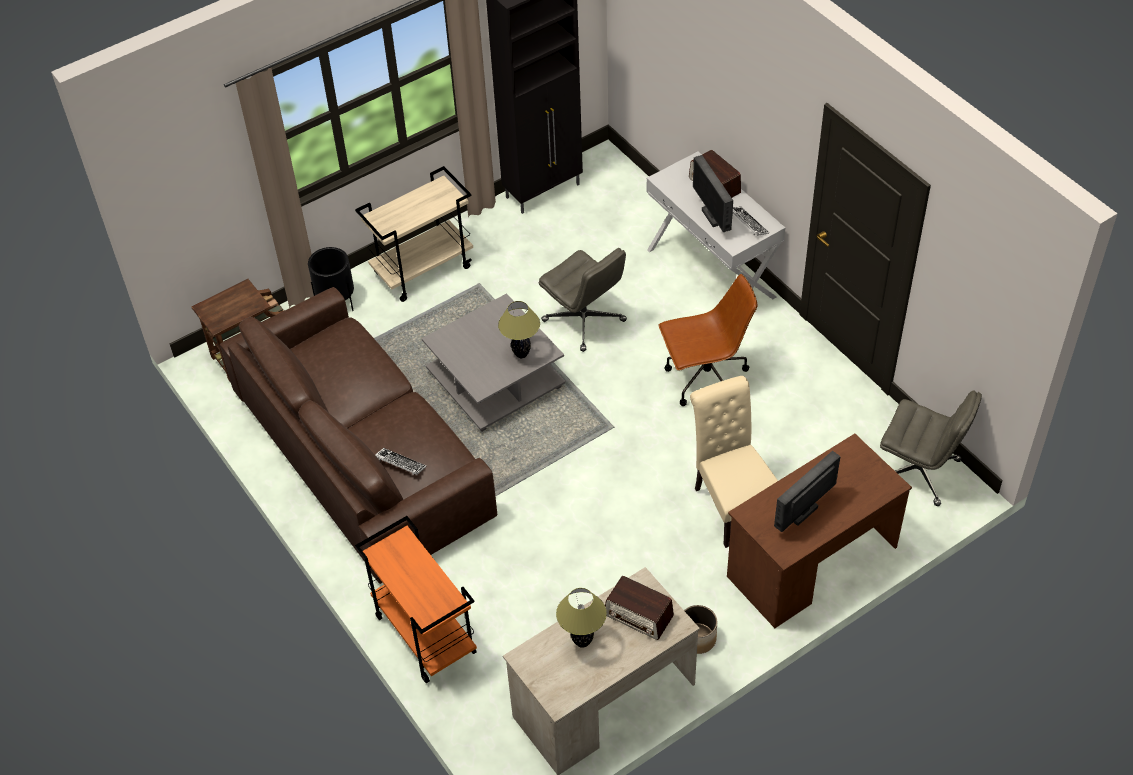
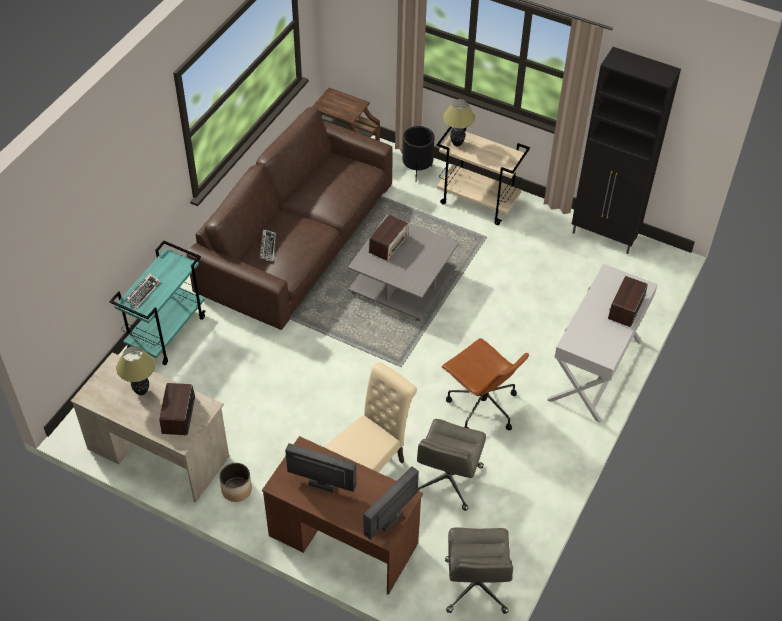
camera: 60 degrees right, 0 degrees up
(424, 634) = (167, 332): orange cart -> turquoise cart
(468, 353) = (388, 244): none -> radio
(521, 354) = (405, 273): table lamp -> table lamp (457, 144)
(585, 321) = (491, 311): grey office chair -> grey office chair (447, 481)
(712, 217) = (590, 318): monitor -> monitor (391, 520)
(748, 223) = (599, 344): keyboard -> keyboard (143, 292)

